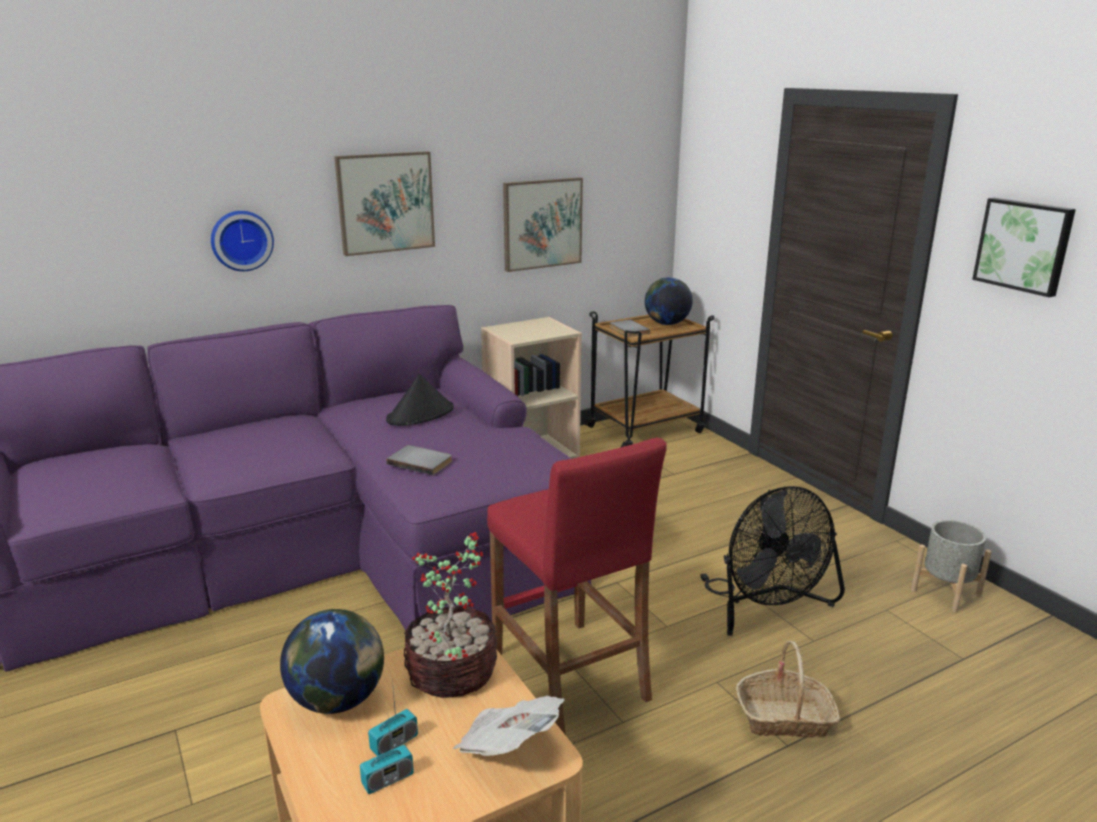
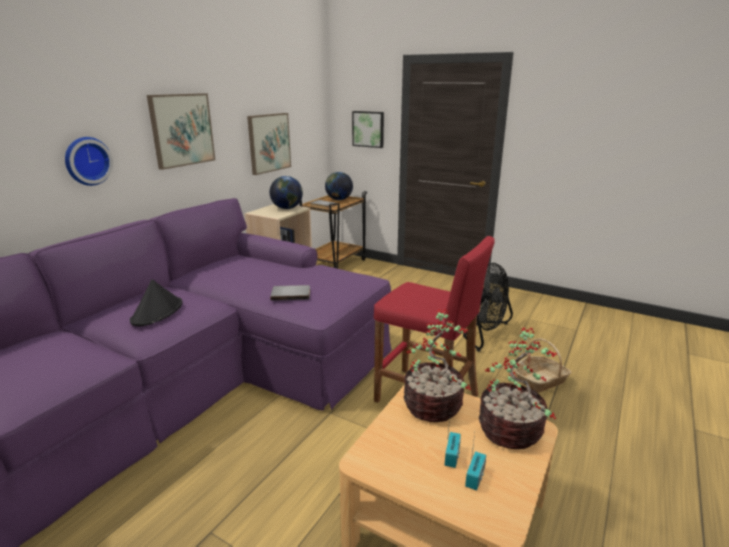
camera: 30 degrees left, 0 degrees up
(338, 700) = (388, 447): globe -> globe (287, 208)
(421, 414) = (253, 269): black hat -> black hat (157, 312)
(508, 747) = (511, 431): newspaper -> potted plant
(946, 592) = (542, 305): grey planter -> none
(1024, 245) = (558, 125): picture -> picture (368, 129)

